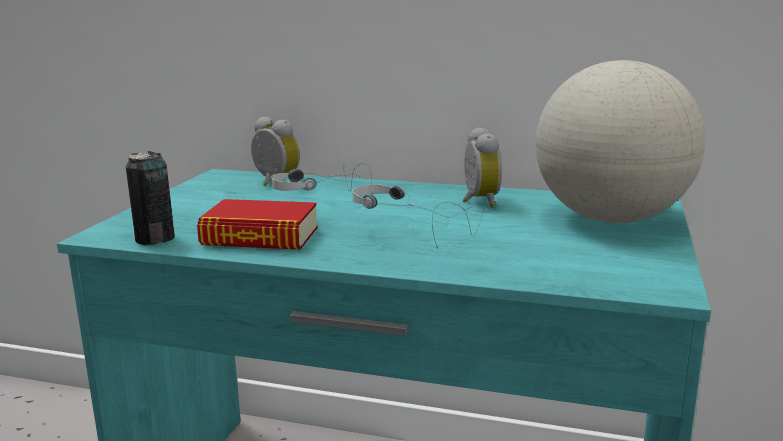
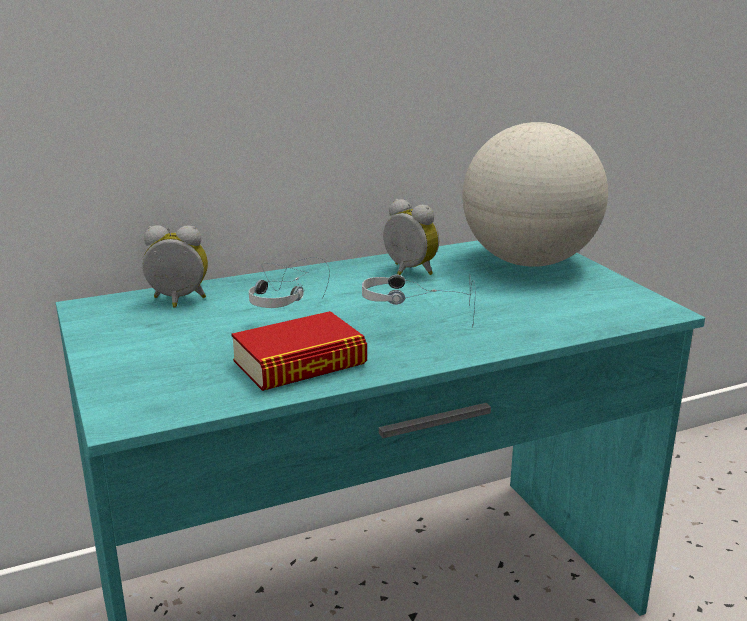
camera: 40 degrees left, 5 degrees up
(155, 239) = (198, 401): can -> none

